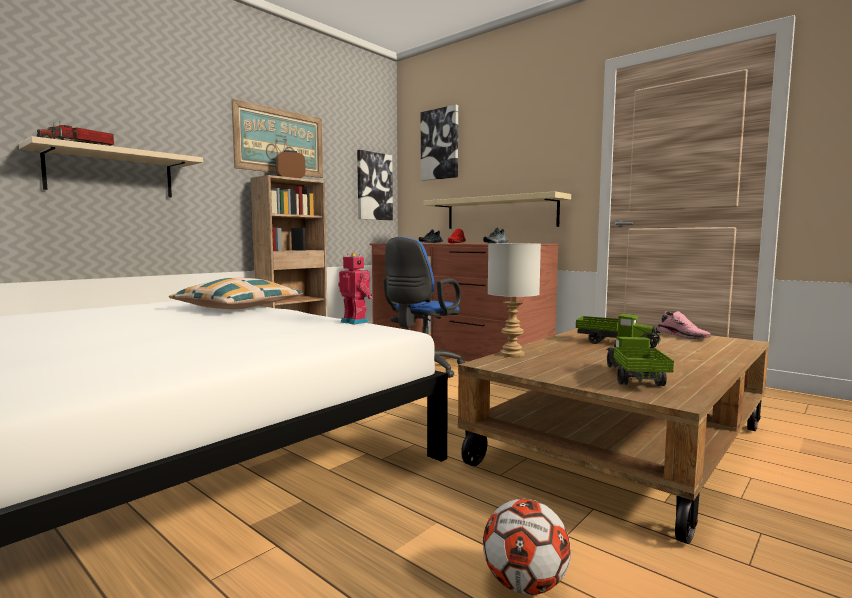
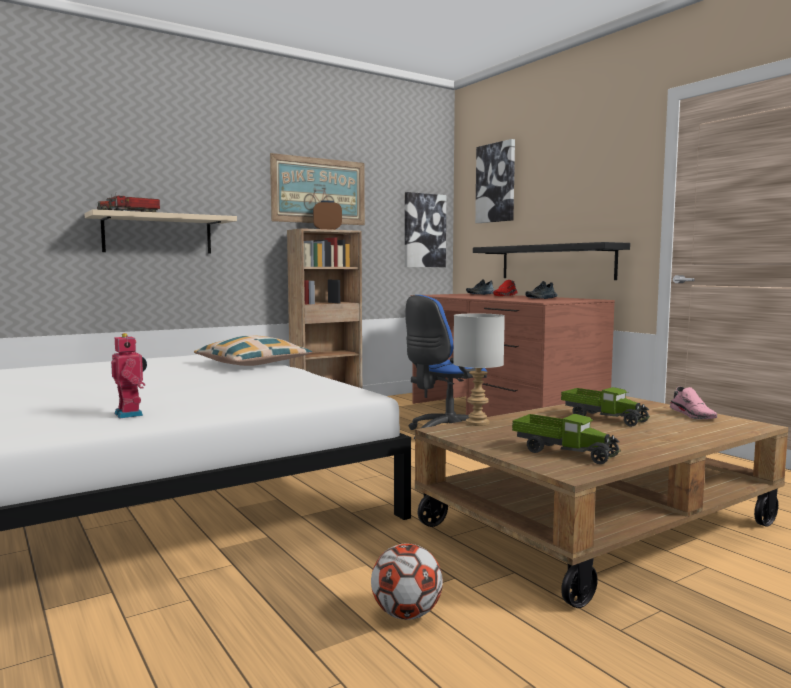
camera: 15 degrees right, 0 degrees up
(356, 322) = (339, 384): toy robot -> toy robot (131, 414)
(500, 213) = (555, 262): beige shelf -> black shelf
(633, 377) = (564, 452): toy truck -> toy truck turned 105 degrees clockwise

